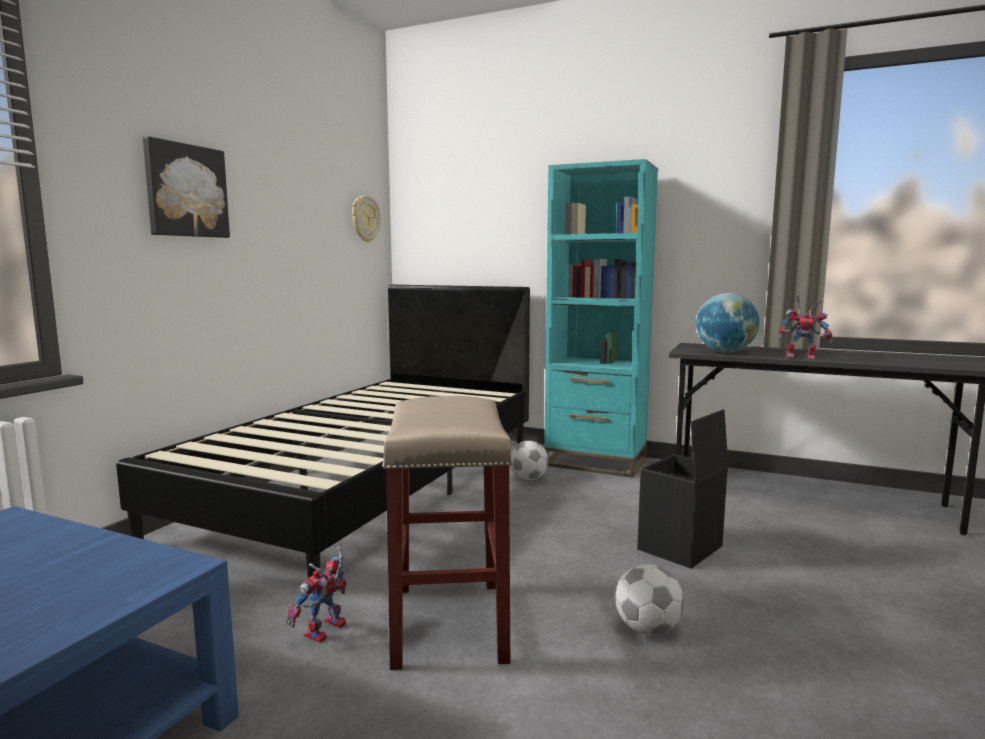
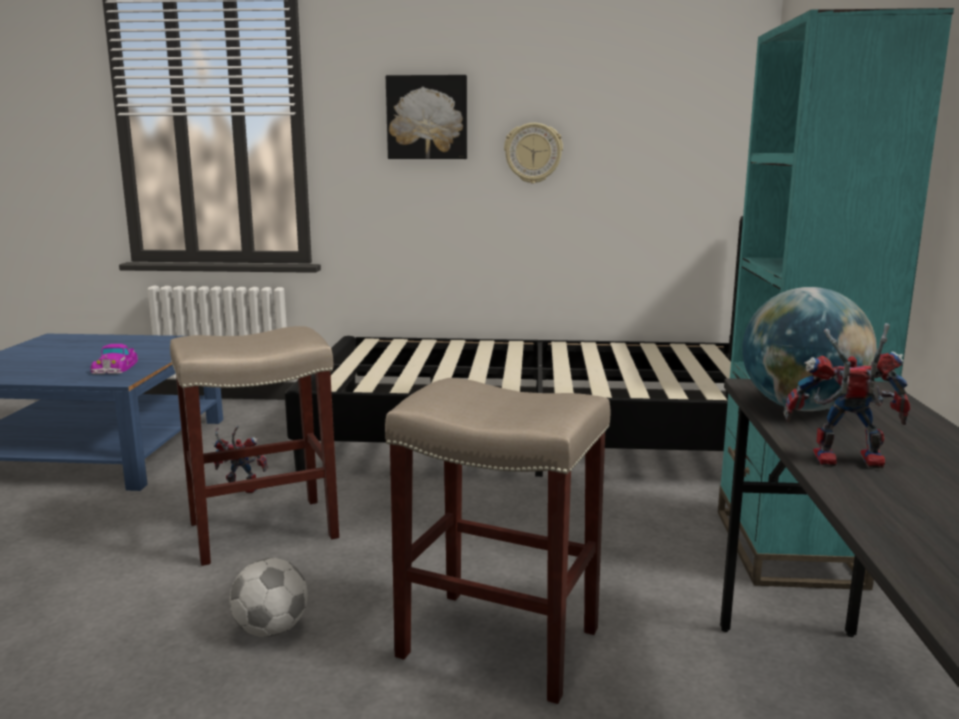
camera: 70 degrees right, 5 degrees up
(79, 571) = (116, 367): none -> toy car
(365, 219) = (704, 126): wall clock -> wall clock (533, 153)
(528, 479) = (649, 511): football -> none
(680, 548) = (496, 643): black storage box -> beige stool
(802, 357) = (842, 462): toy robot -> toy robot turned 105 degrees clockwise

